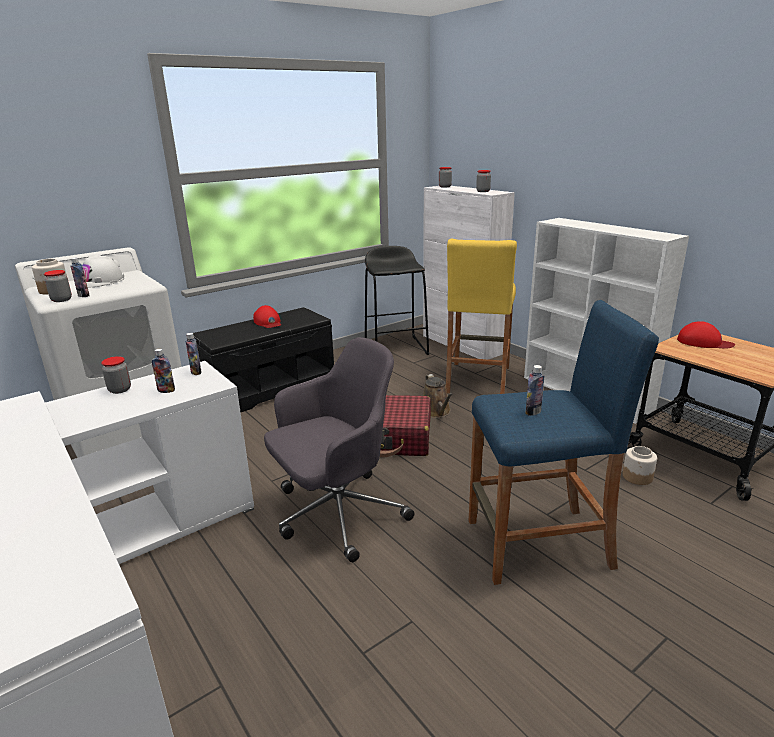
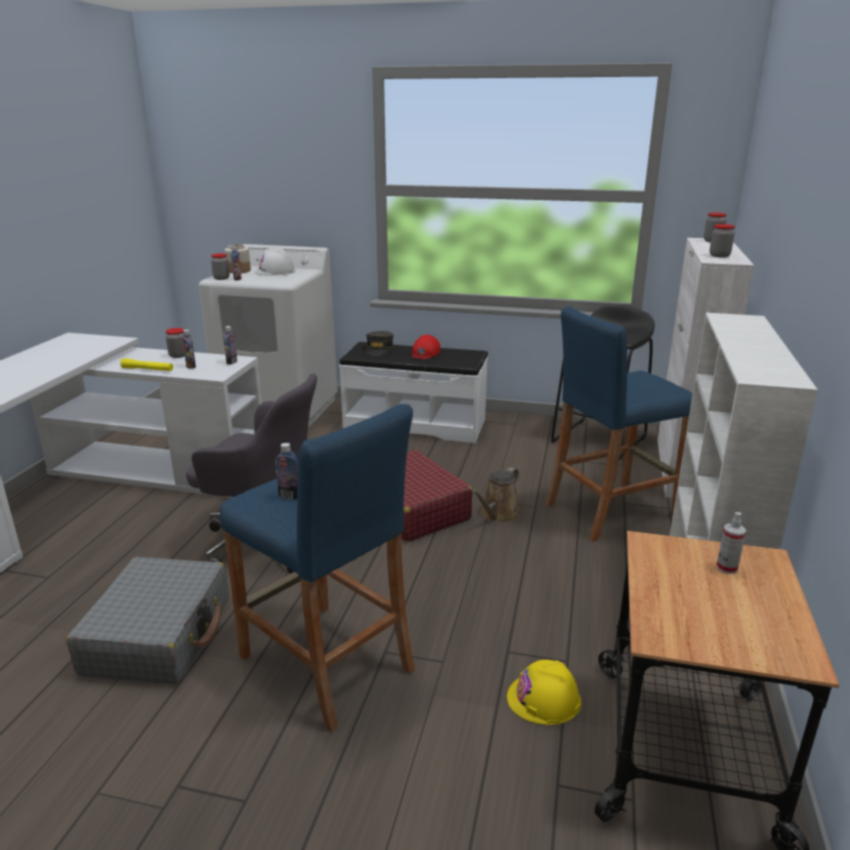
camera: 50 degrees right, 0 degrees up
(127, 411) = (147, 369): none -> yellow flashlight
(226, 332) = (379, 349): none -> grey cap
(268, 389) = (415, 424): black bench -> white bench
(420, 624) = (159, 635): none -> grey suitcase
(477, 379) = (610, 510): yellow stool -> blue stool
(637, 477) = (544, 699): jar -> yellow hard hat
(704, 342) = (727, 568): red cap -> spray bottle

